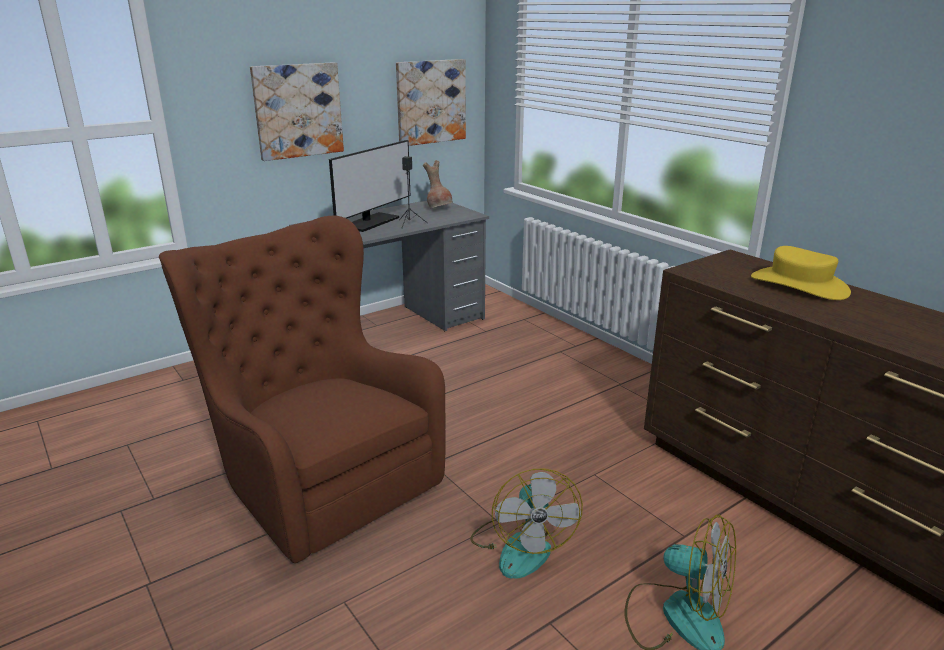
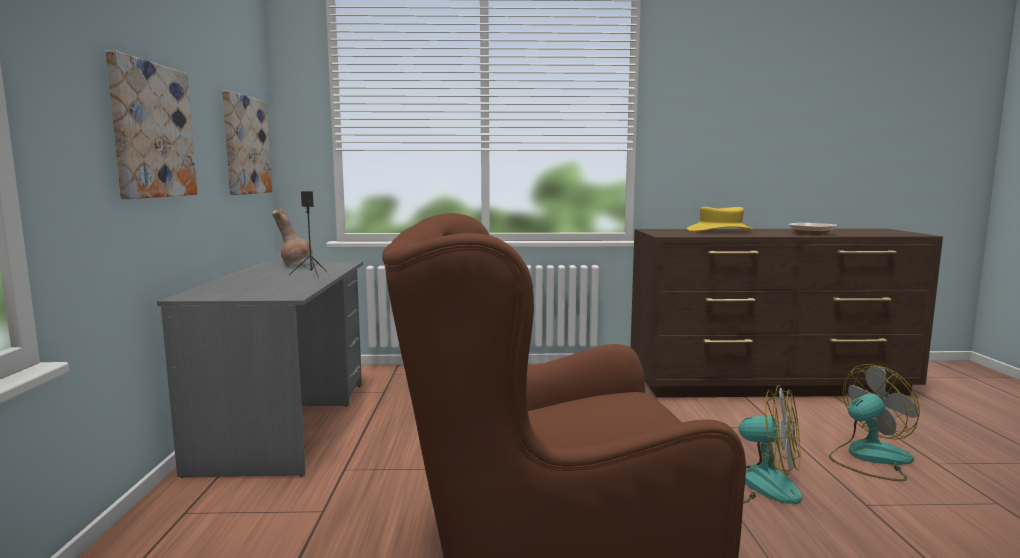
camera: 55 degrees left, 15 degrees down
(371, 222) = (265, 281): monitor -> none
(885, 333) = (811, 234): none -> bowl

